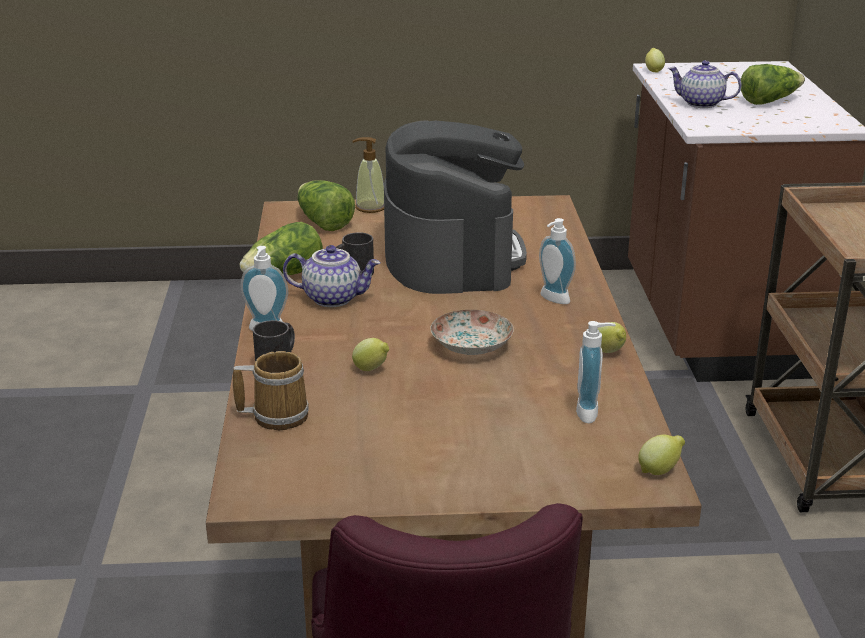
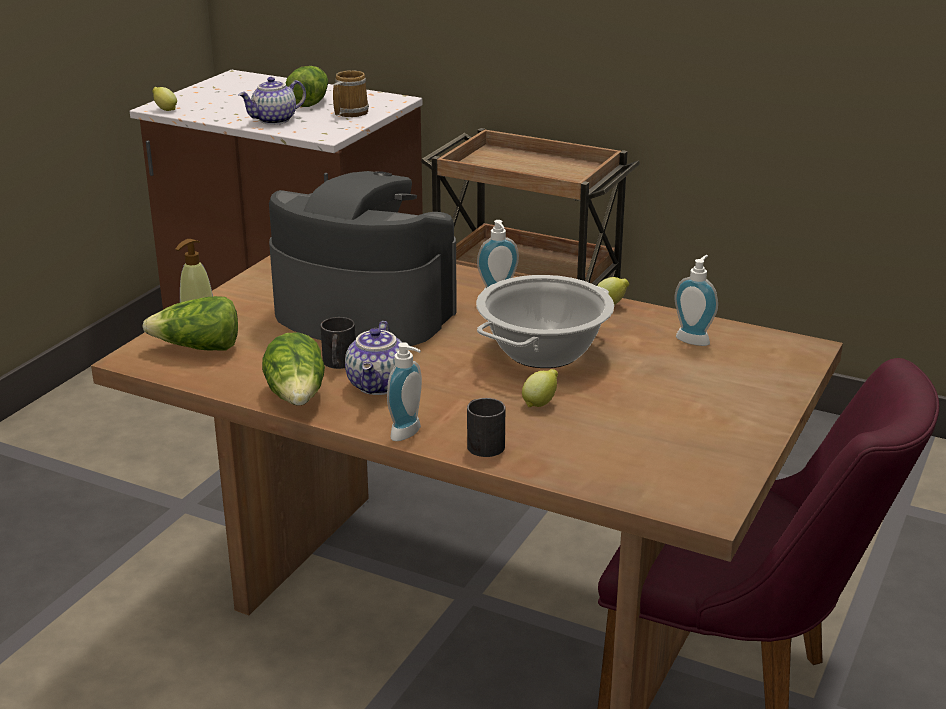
camera: 60 degrees left, 0 degrees up
(277, 415) = (580, 466): mug -> mug (349, 112)
(333, 298) = (379, 385): teapot -> teapot turned 150 degrees clockwise
(472, 346) = (543, 351): plate -> cooking pot
(659, 471) = (792, 341): lemon -> none

